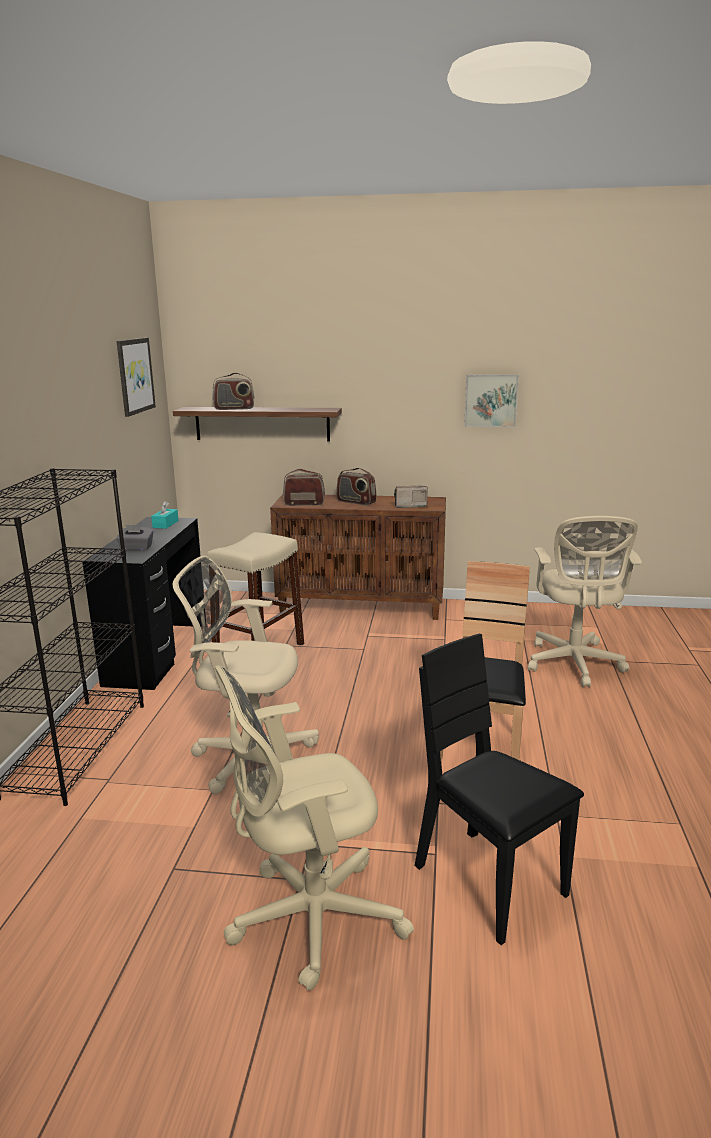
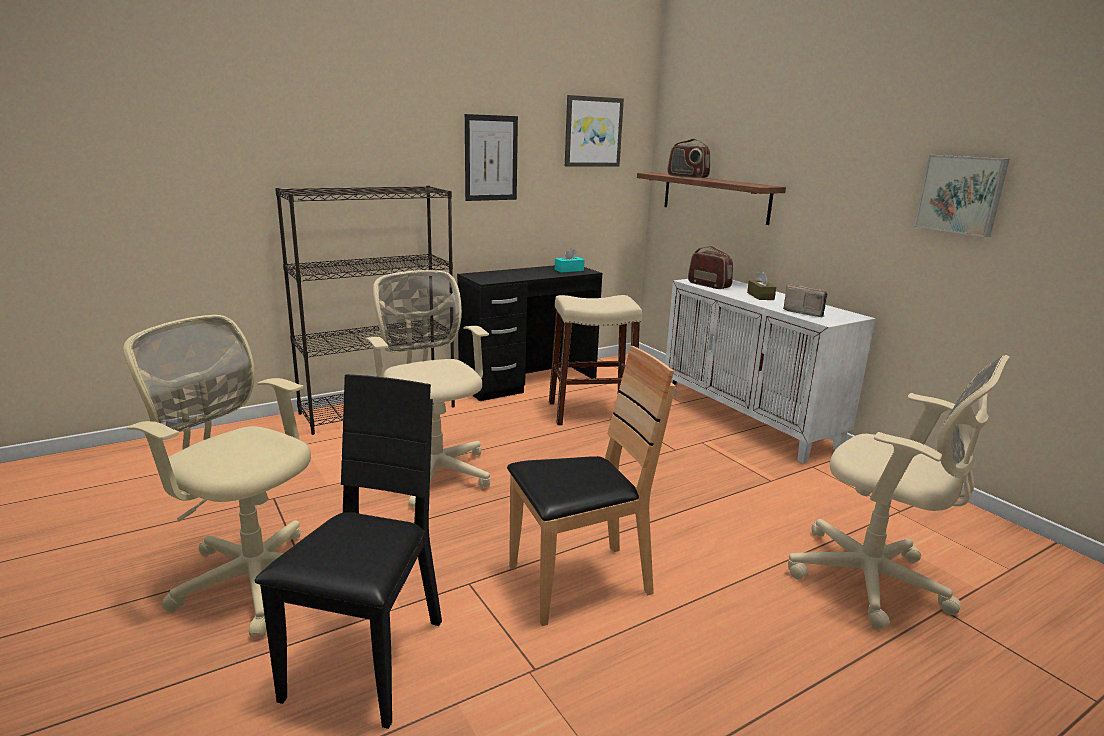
camera: 50 degrees right, 0 degrees up
(81, 422) = (491, 158): none -> picture
(136, 548) = (506, 276): grey tissue box -> none
(356, 502) = (760, 296): radio -> brown tissue box
(362, 607) = (749, 420): brown cabinet -> white cabinet
(574, 665) = (874, 582): beige office chair -> beige office chair turned 105 degrees counterclockwise

